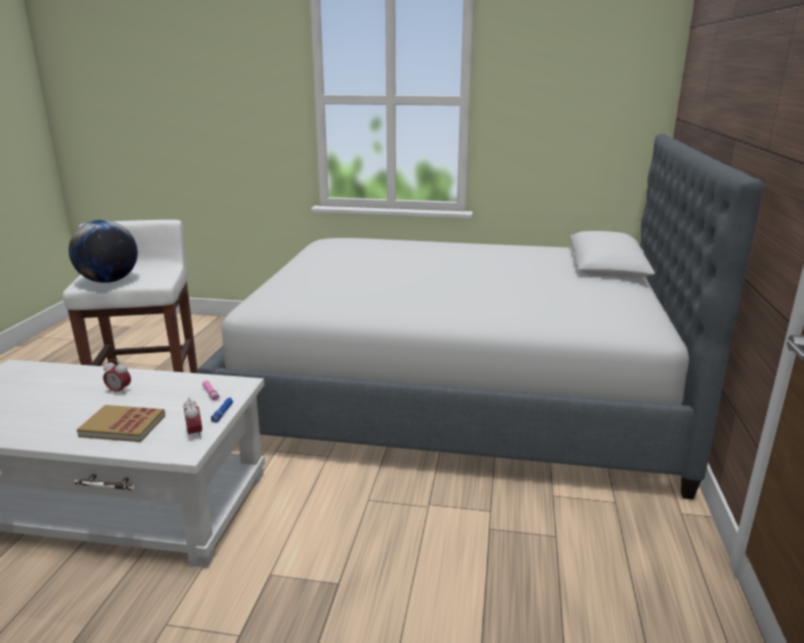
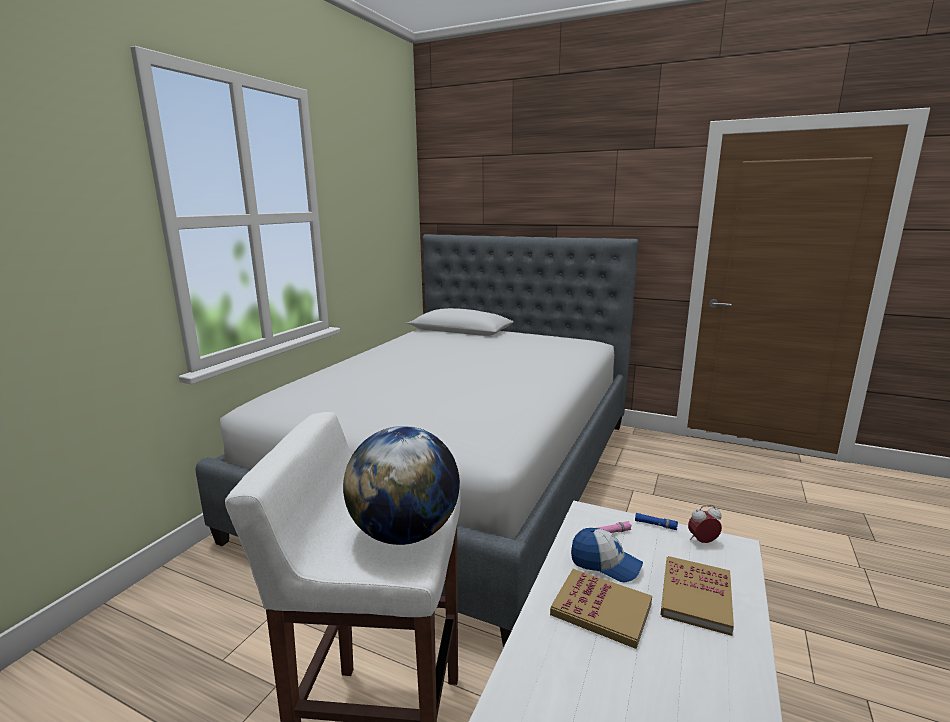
camera: 75 degrees left, 5 degrees down
(119, 391) = (601, 610): alarm clock -> book
(169, 392) = (605, 564): none -> cap

